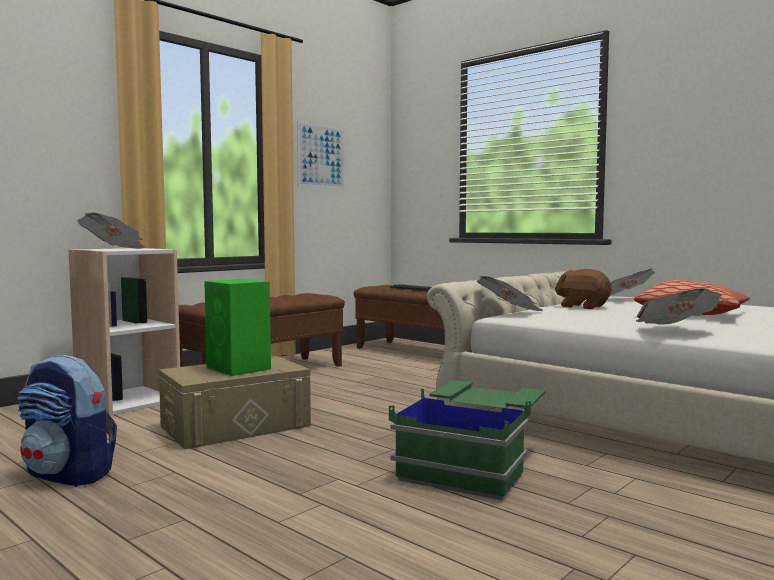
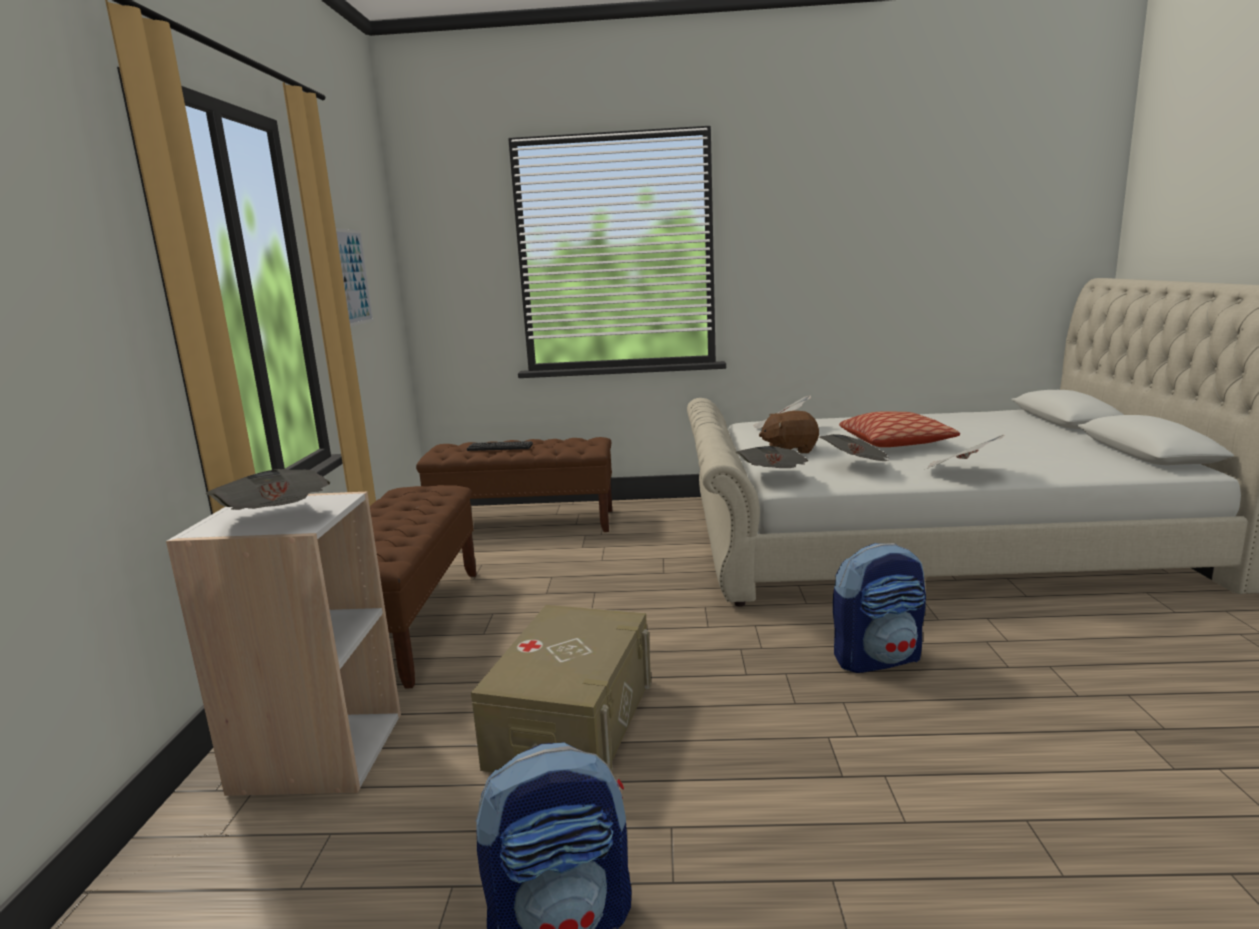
camera: 40 degrees left, 10 degrees up
(239, 369) = (574, 646): green speaker -> none
(474, 464) = (877, 658): green storage box -> backpack
(596, 317) = (857, 467): none -> newspaper

